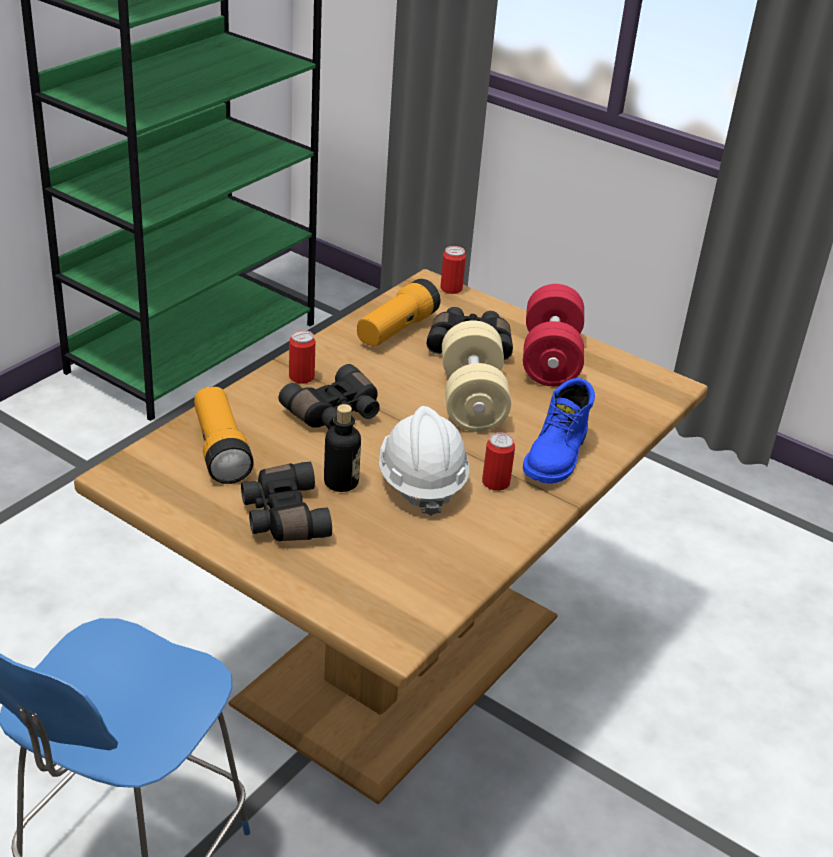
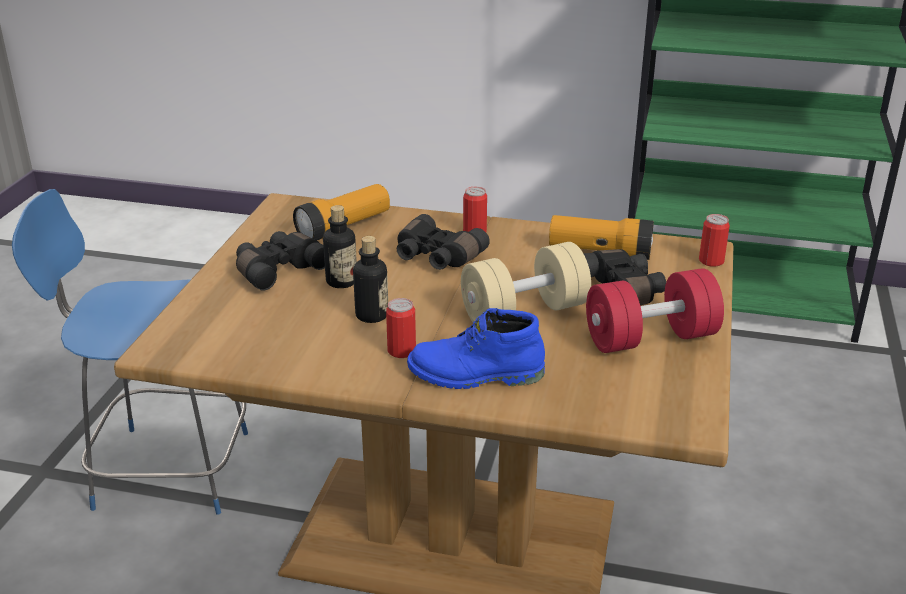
camera: 70 degrees right, 5 degrees down
(421, 482) = (372, 315): white hard hat -> bottle

